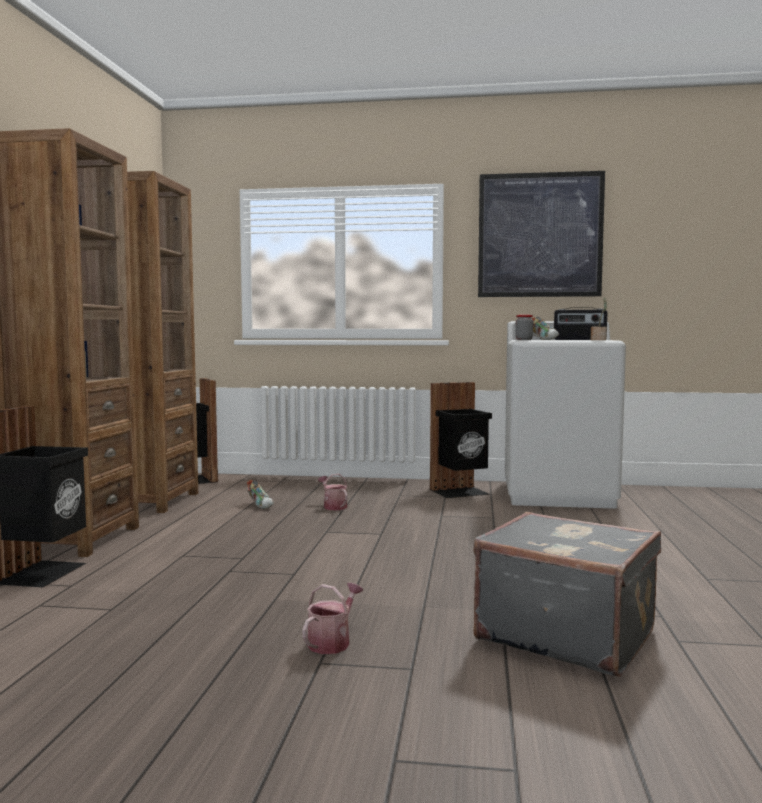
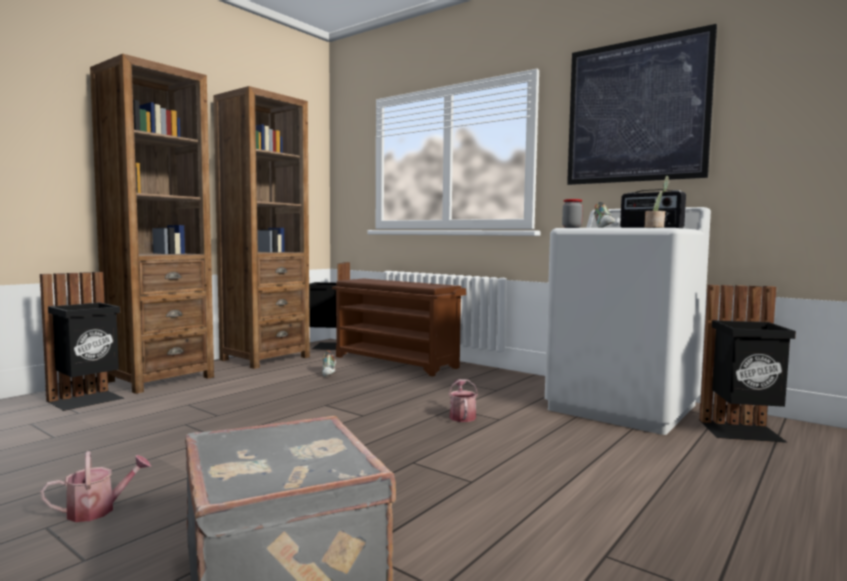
camera: 30 degrees right, 0 degrees up
(303, 486) = (397, 362): none -> brown shoe rack
(333, 506) = (380, 383): watering can -> watering can (462, 416)
(461, 492) = (521, 388): black trash can -> black trash can (742, 432)

